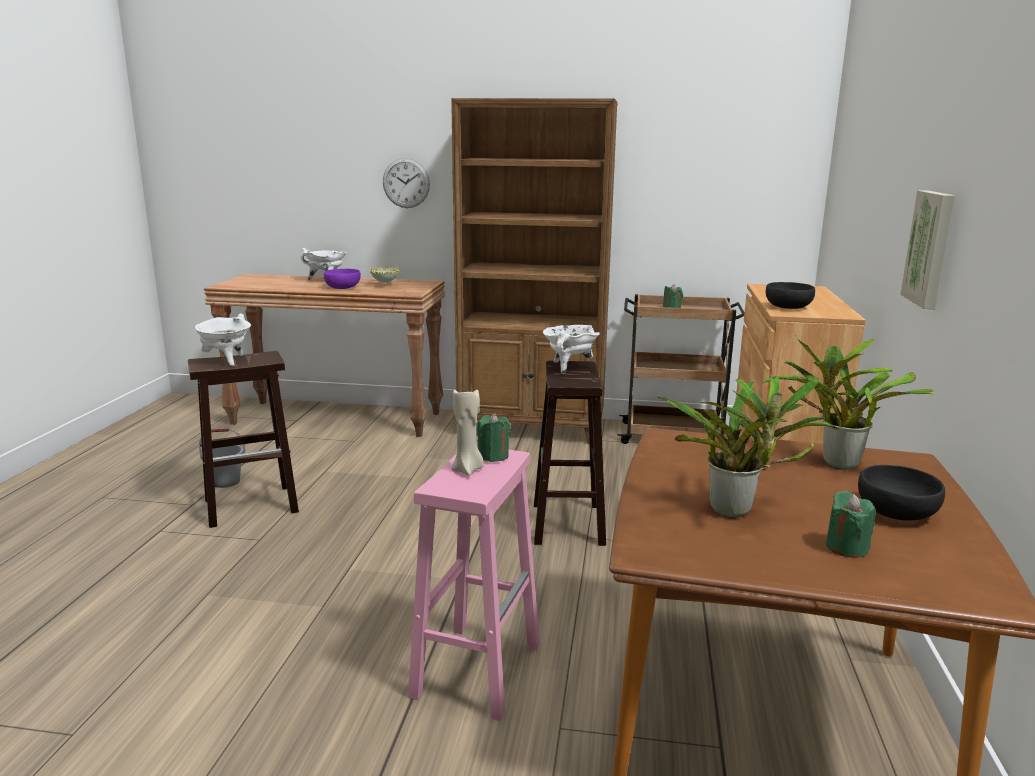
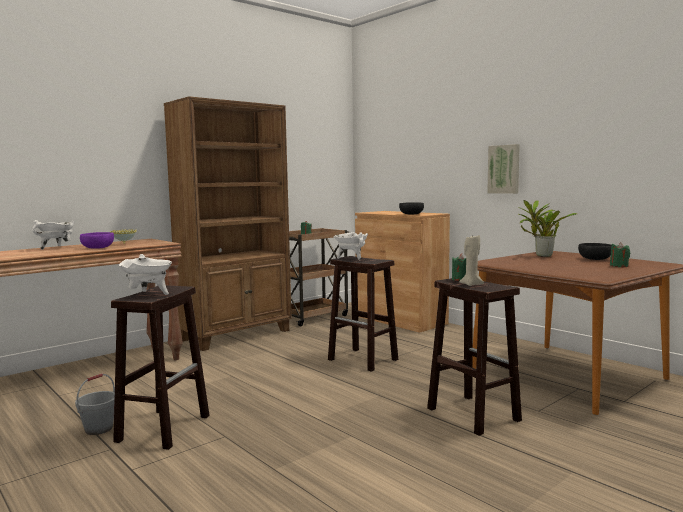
camera: 50 degrees left, 10 degrees down
(406, 183) = (113, 163): wall clock -> none
(477, 669) = (471, 414): pink stool -> brown stool
(736, 511) = (575, 268): potted plant -> none

